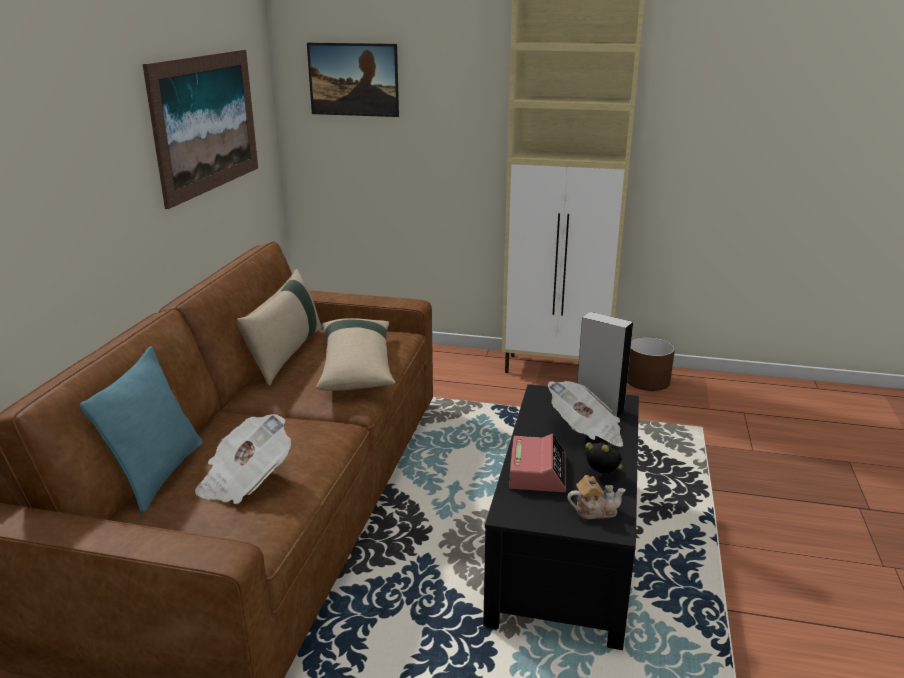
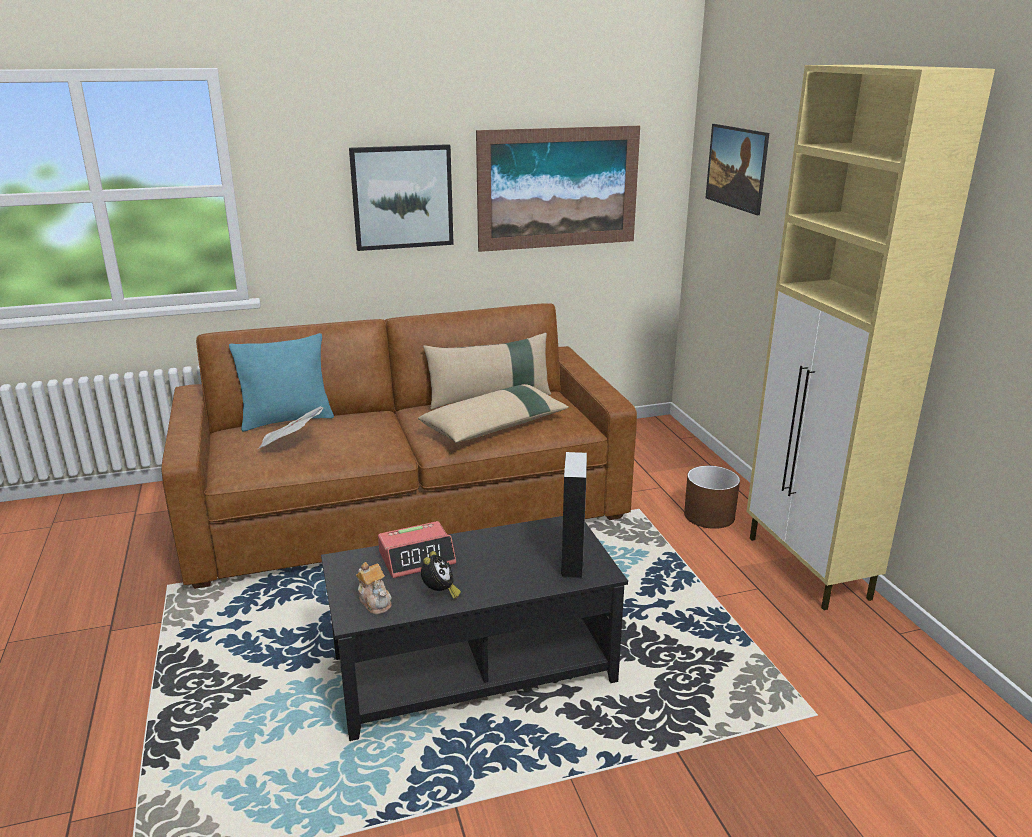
camera: 60 degrees right, 0 degrees up
(96, 158) = (402, 197): none -> picture
(586, 432) = (514, 566): newspaper -> none
(647, 381) = (877, 642): brown planter -> brown planter (709, 516)

